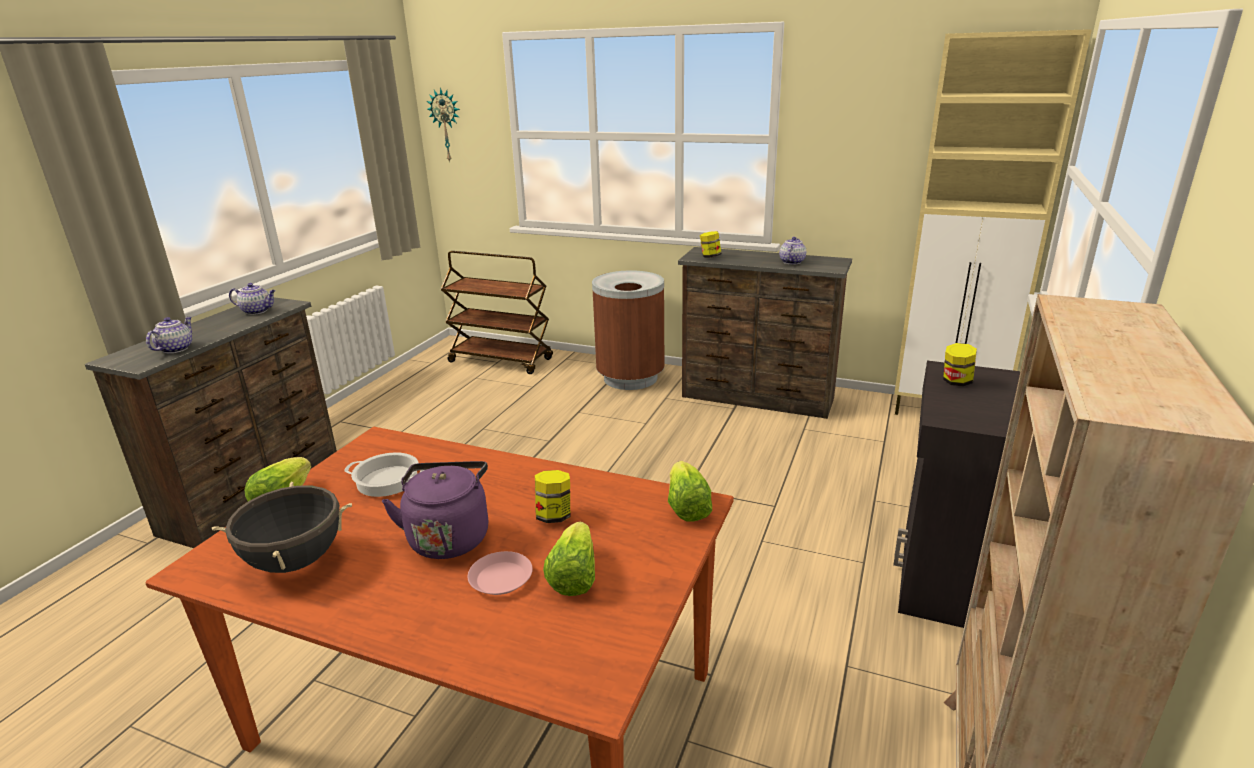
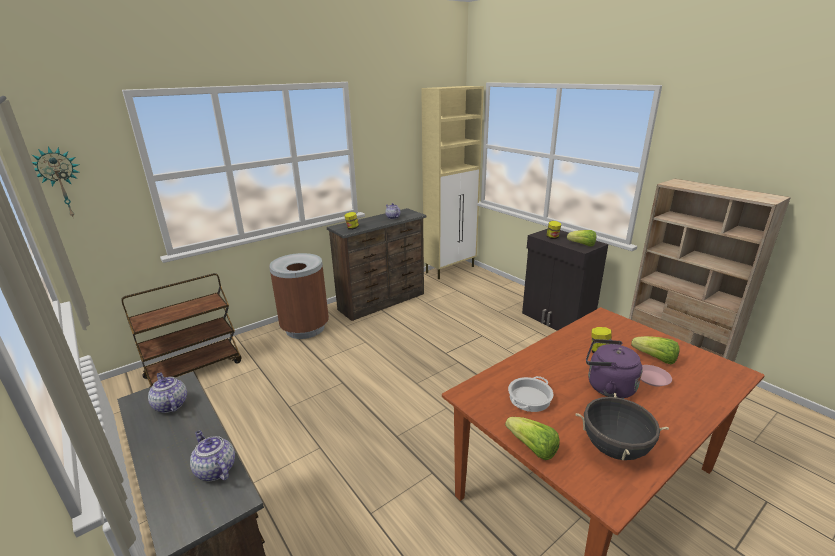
camera: 60 degrees left, 0 degrees up
(257, 311) = (170, 405): teapot -> teapot turned 75 degrees counterclockwise
(686, 507) = (606, 318): lettuce -> lettuce (582, 245)

